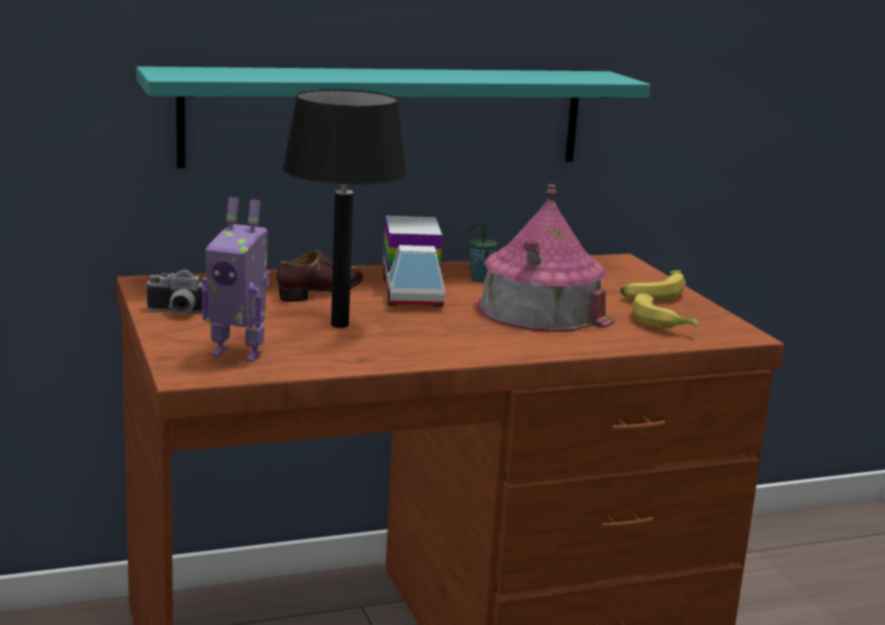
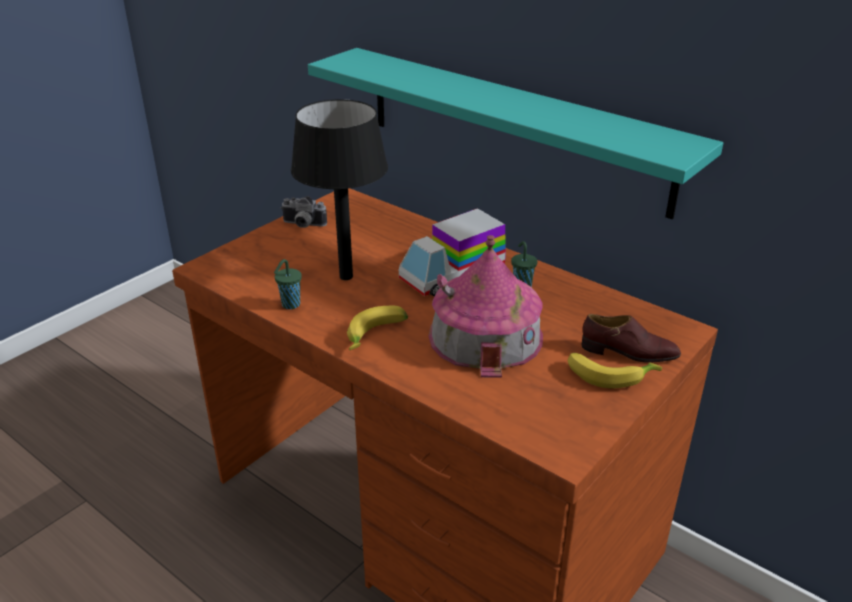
camera: 60 degrees right, 15 degrees up
(179, 313) = (302, 225): camera -> camera turned 45 degrees counterclockwise
(238, 353) = (255, 267): toy robot -> none
(321, 292) = (403, 248): brown shoe -> brown shoe (629, 352)
(359, 358) = (290, 305): none -> green cup
(662, 323) = (535, 401): banana -> banana (376, 336)

